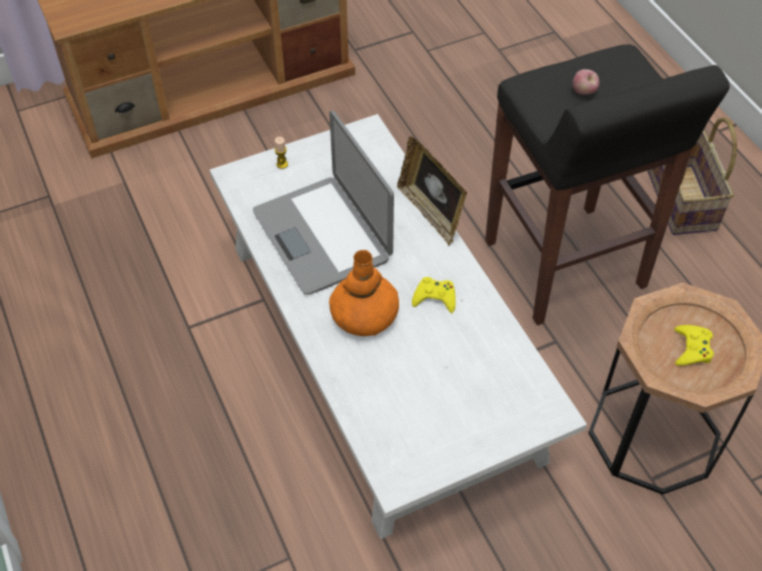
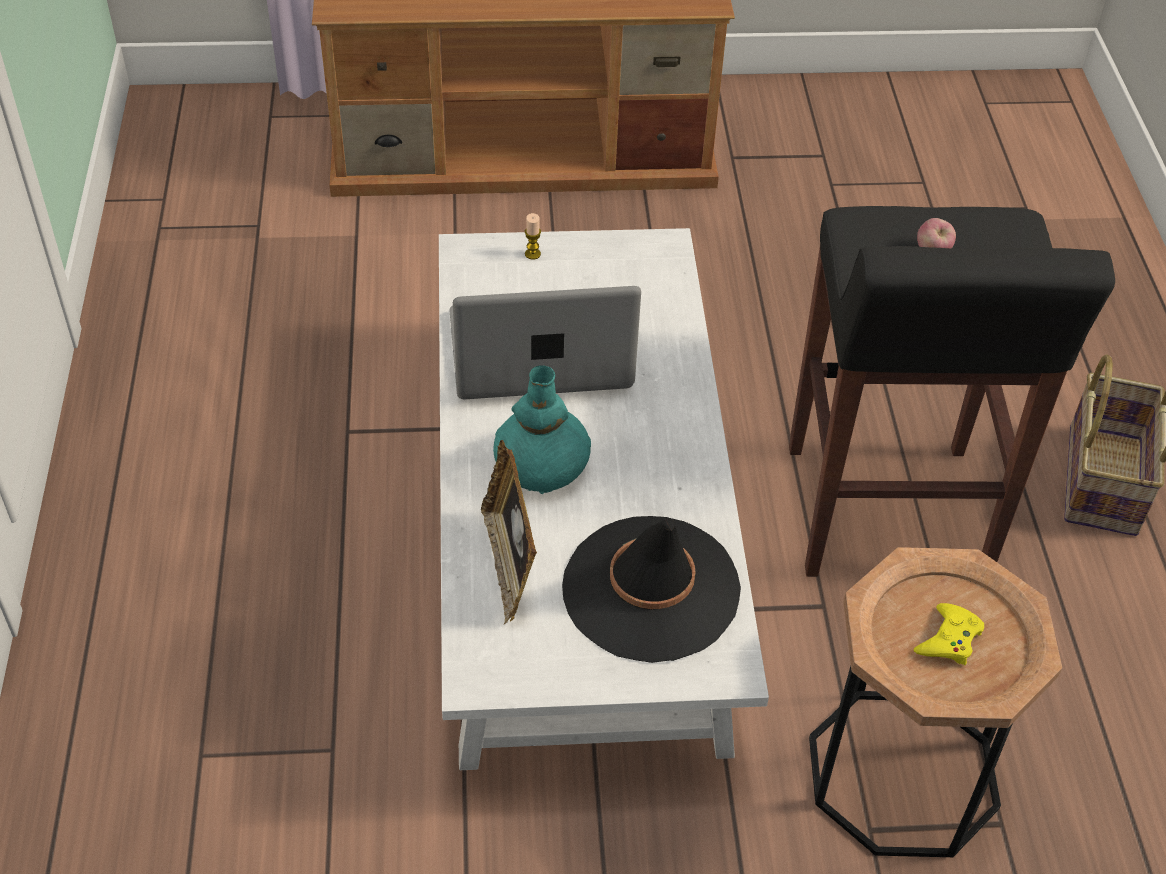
camera: 20 degrees right, 5 degrees down
(323, 235) = (540, 353): laptop -> laptop turned 90 degrees clockwise
(364, 315) = (541, 466): orange vase -> turquoise vase
(431, 212) = (696, 368): picture frame -> picture frame (509, 565)
(435, 297) = (645, 474): yellow game controller -> none
(478, 377) = (650, 589): none -> black hat

